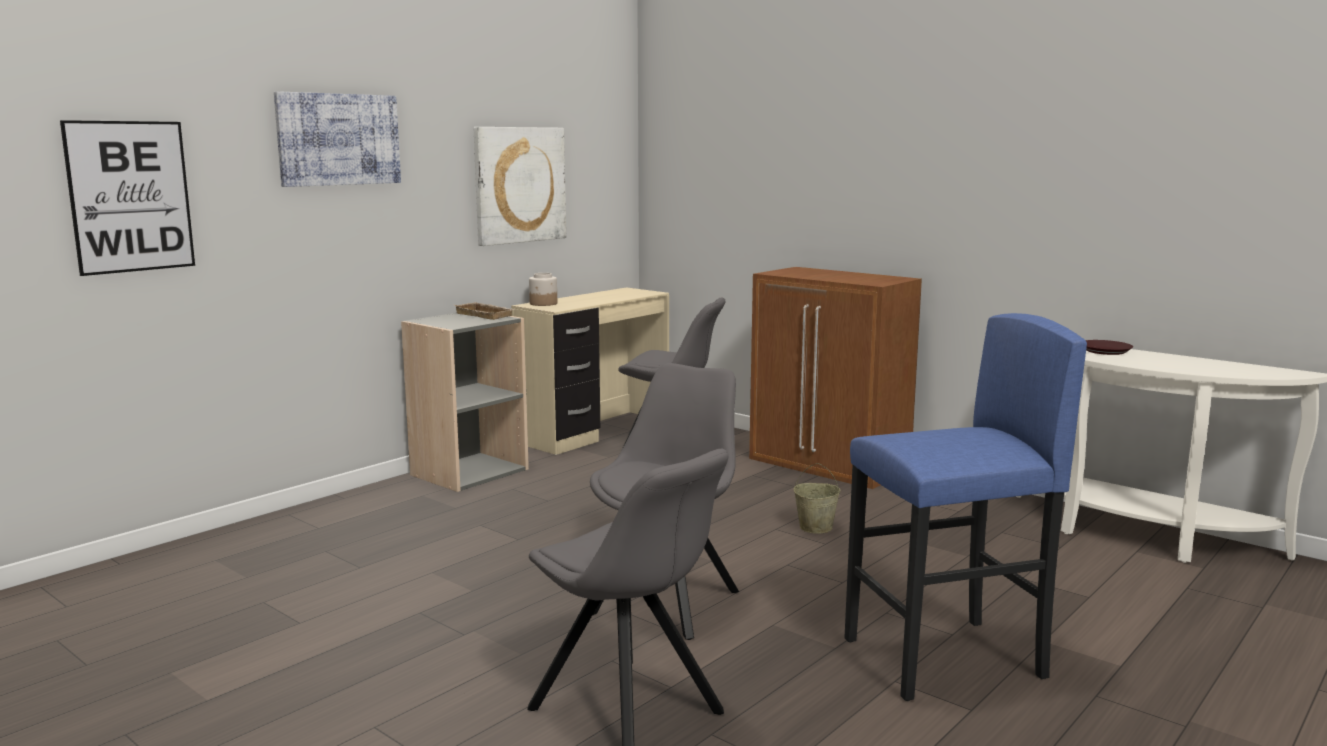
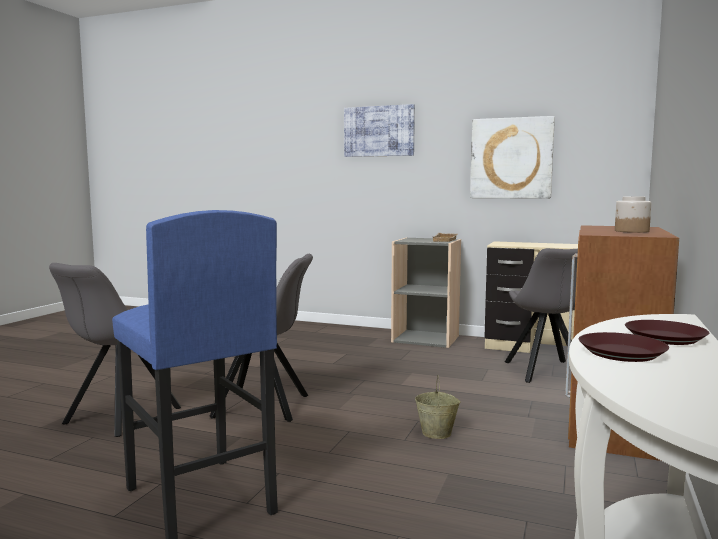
camera: 70 degrees right, 5 degrees down
(130, 197) = (279, 160): picture -> none
(543, 303) = (511, 242): jar -> jar (631, 231)
(1149, 362) = (622, 353): none -> brown plate

